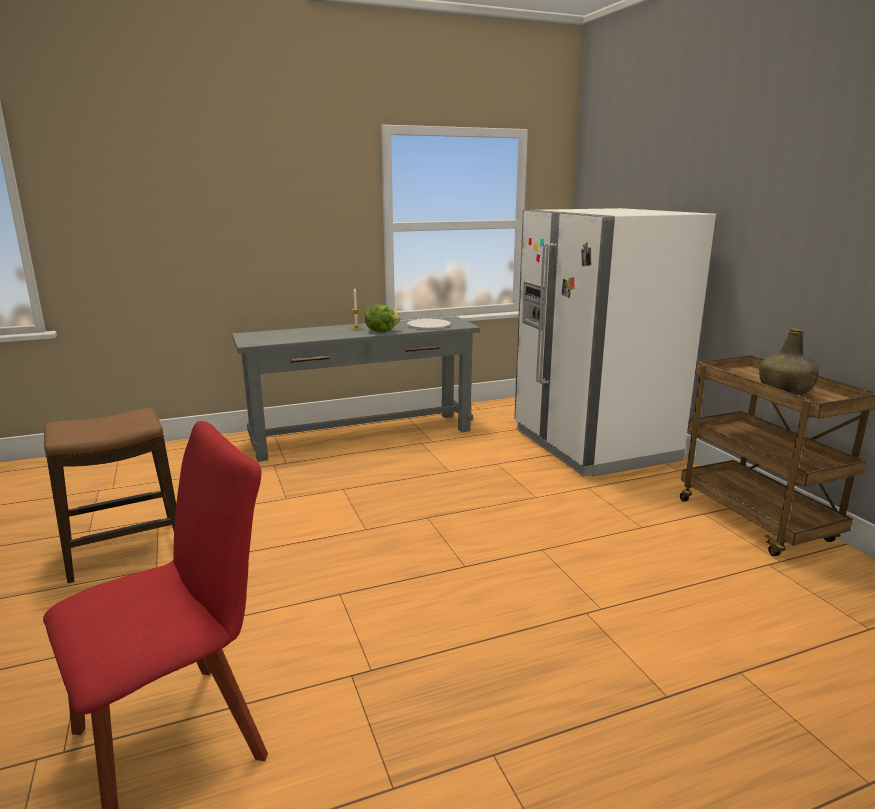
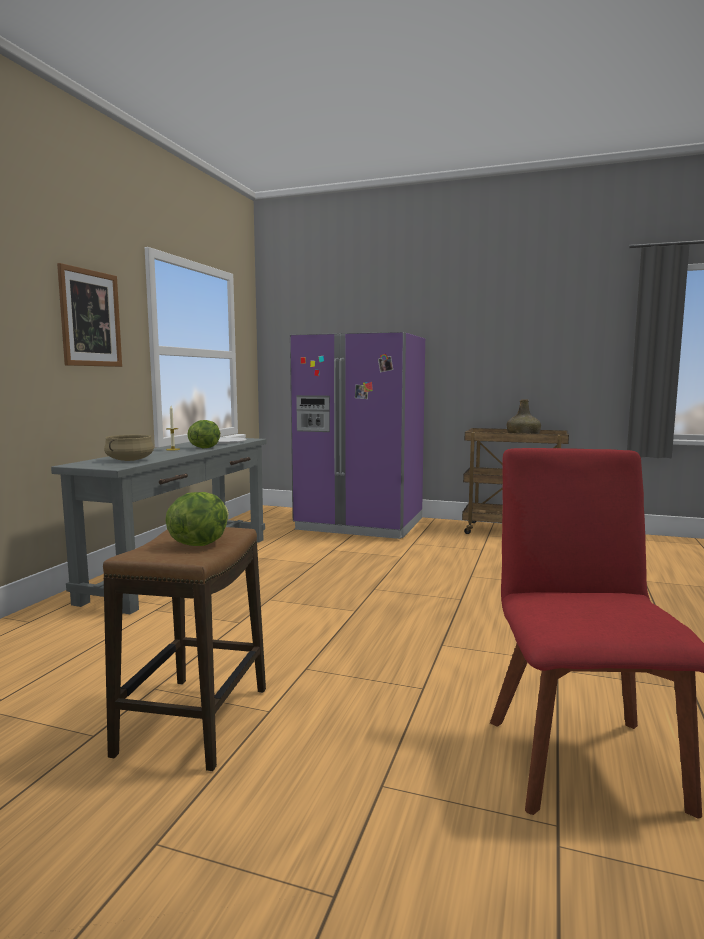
camera: 50 degrees left, 10 degrees down
(105, 427) = (198, 543): none -> lettuce
(283, 337) = (130, 460): none -> beige cooking pot
(304, 205) = (90, 318): none -> picture
(593, 445) = (360, 525): white fridge -> purple fridge

